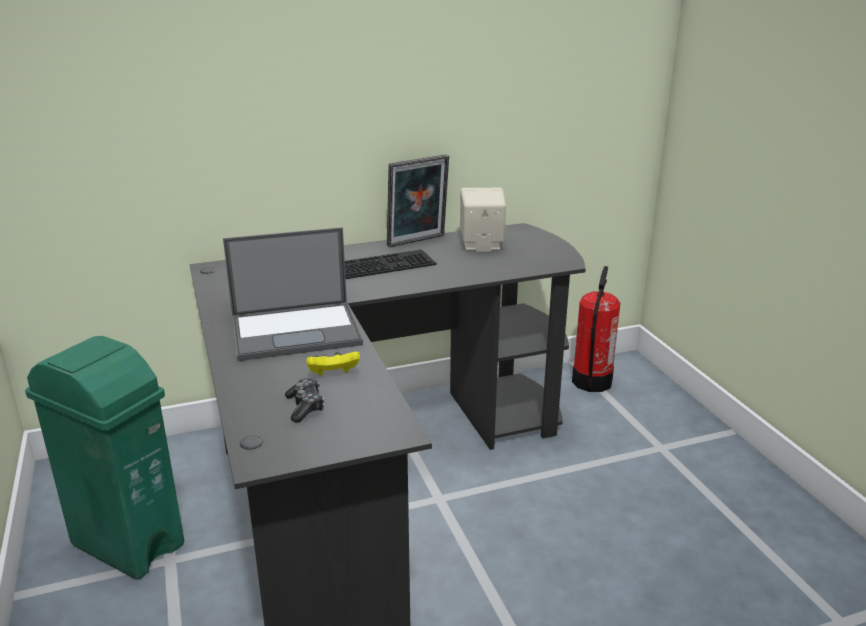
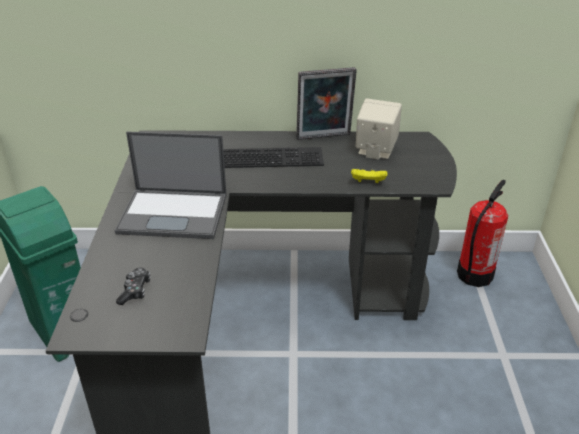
camera: 20 degrees right, 10 degrees up
(333, 375) = (174, 264): yellow game controller -> yellow game controller (368, 183)

